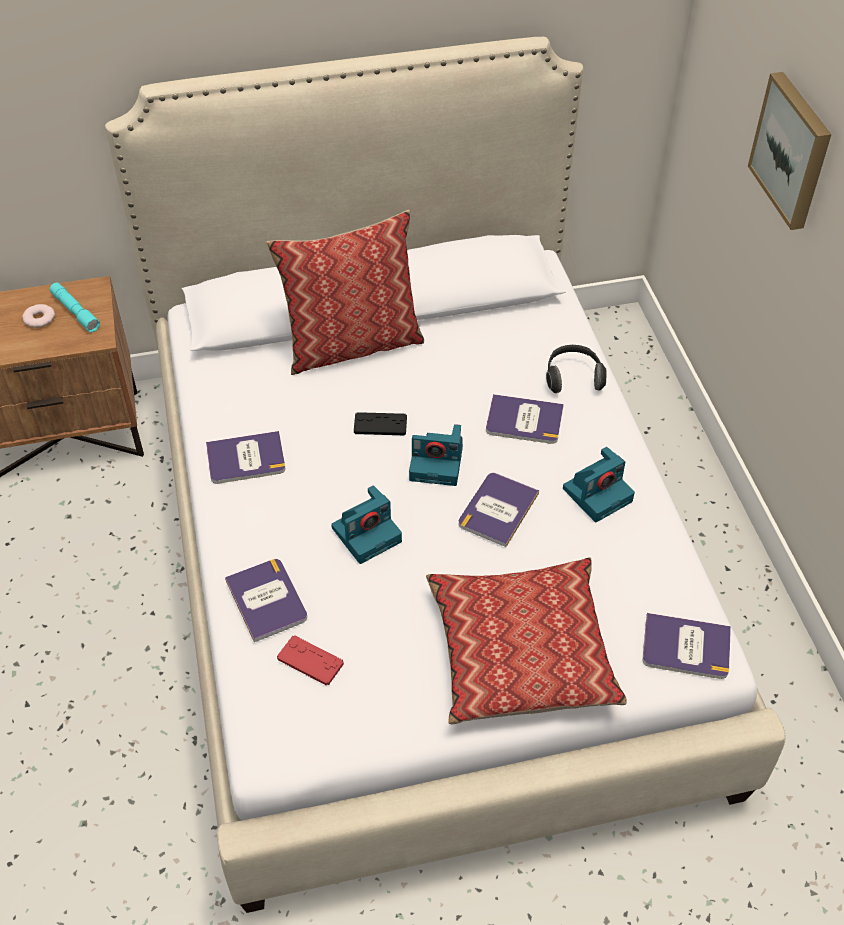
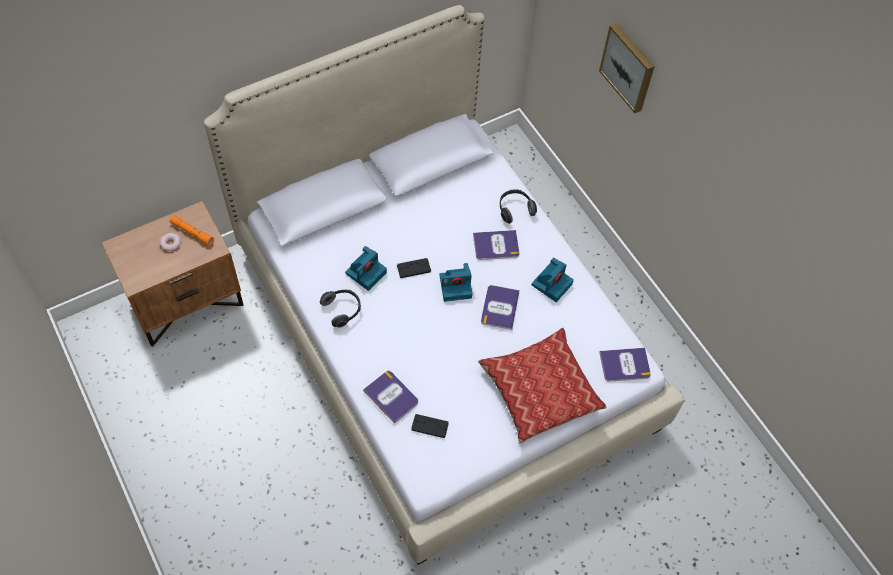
camera: 20 degrees left, 10 degrees up
(75, 312) = (192, 233): turquoise flashlight -> orange flashlight
(246, 458) = (342, 310): book -> headphones
(310, 661) = (430, 426): red game controller -> black game controller
(352, 344) = (376, 216): pillow -> none
(367, 533) = (432, 341): camera -> camera (366, 272)

